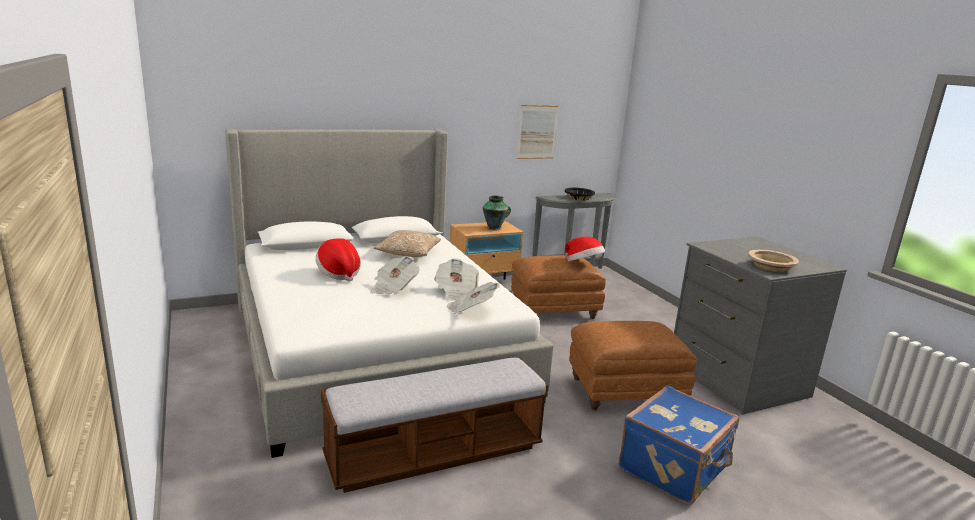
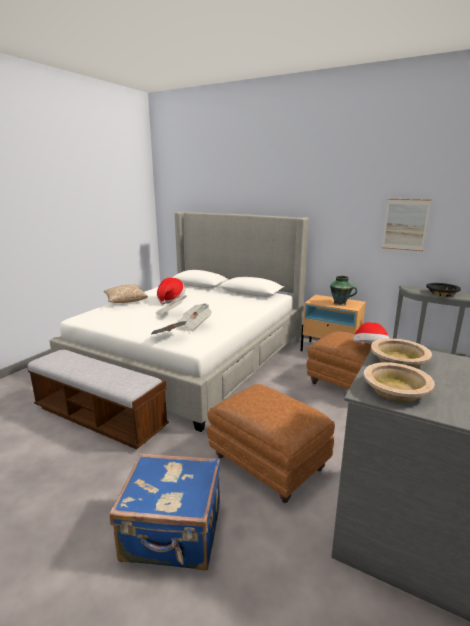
camera: 55 degrees right, 0 degrees up
(408, 254) = (232, 301): pillow -> pillow (125, 301)
(729, 251) = (399, 361): none -> beige bowl

